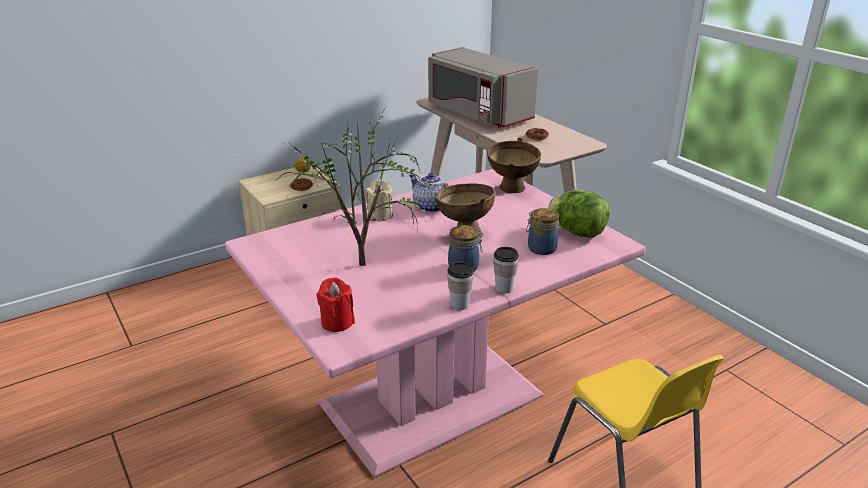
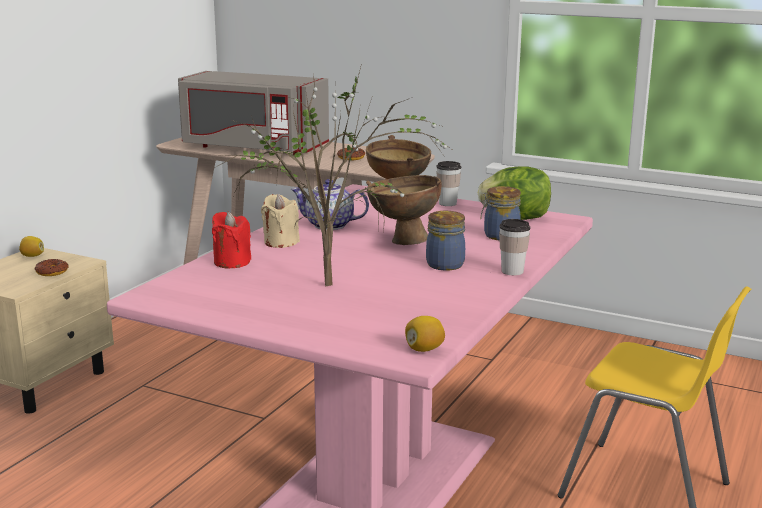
camera: 30 degrees left, 10 degrees down
(337, 322) = (377, 336): red candle -> red candle (232, 262)
(351, 344) = (424, 349): none -> lemon
(459, 304) = (488, 293): cup -> cup (447, 203)

